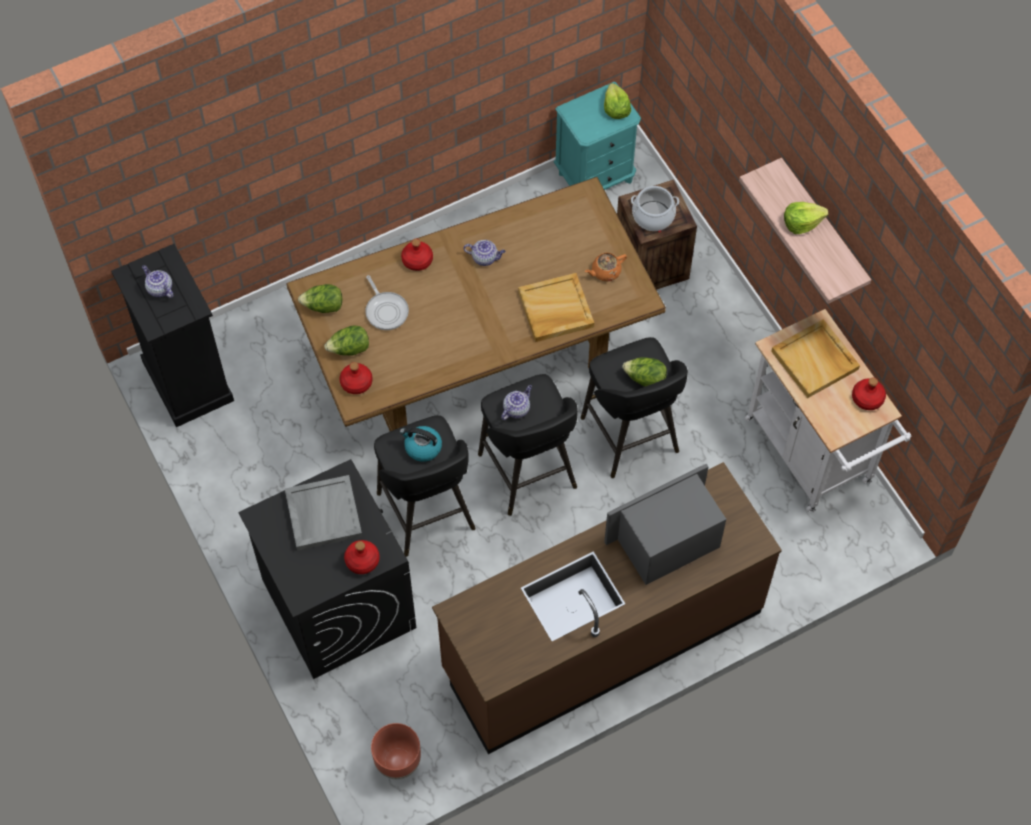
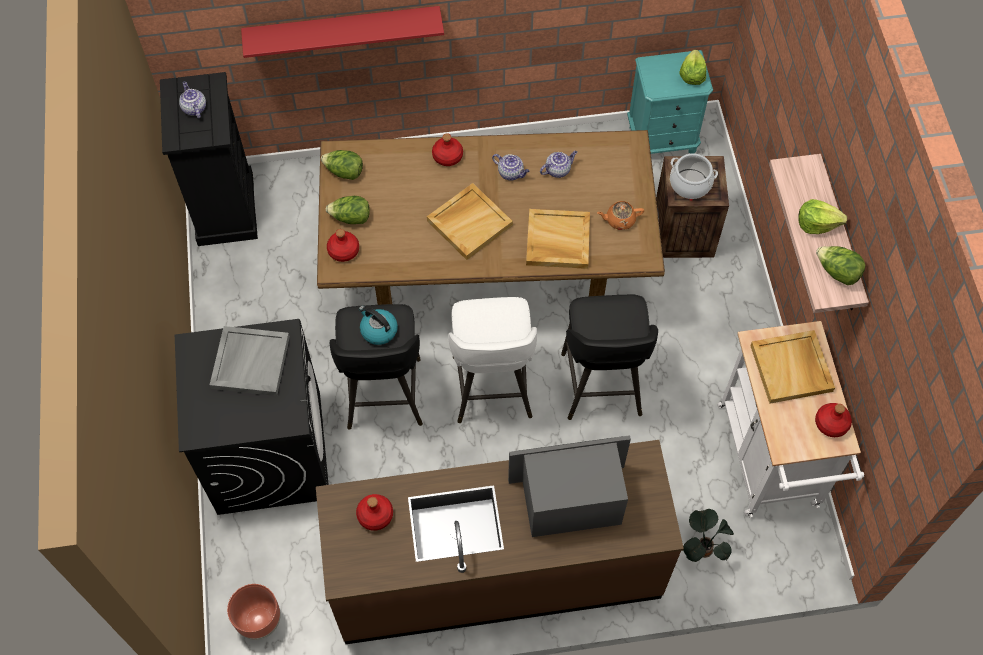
camera: 20 degrees right, 0 degrees up
(280, 168) = (342, 30): none -> red shelf
(363, 560) = (267, 419): red bottle -> red bottle (375, 515)
(386, 310) = (399, 193): frying pan -> none
(465, 318) = (469, 222): none -> beige tray
(516, 408) = (482, 322): teapot -> teapot (558, 170)
(528, 473) = (492, 389): black stool -> white stool
(645, 379) = (617, 333): lettuce -> lettuce (837, 272)
(780, 555) = (702, 548): none -> potted plant

